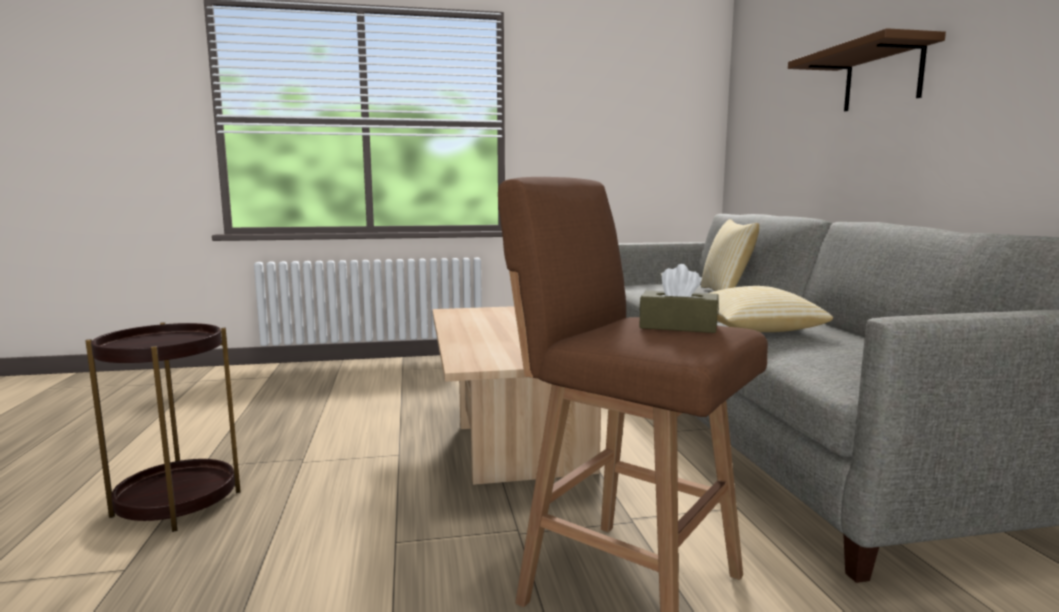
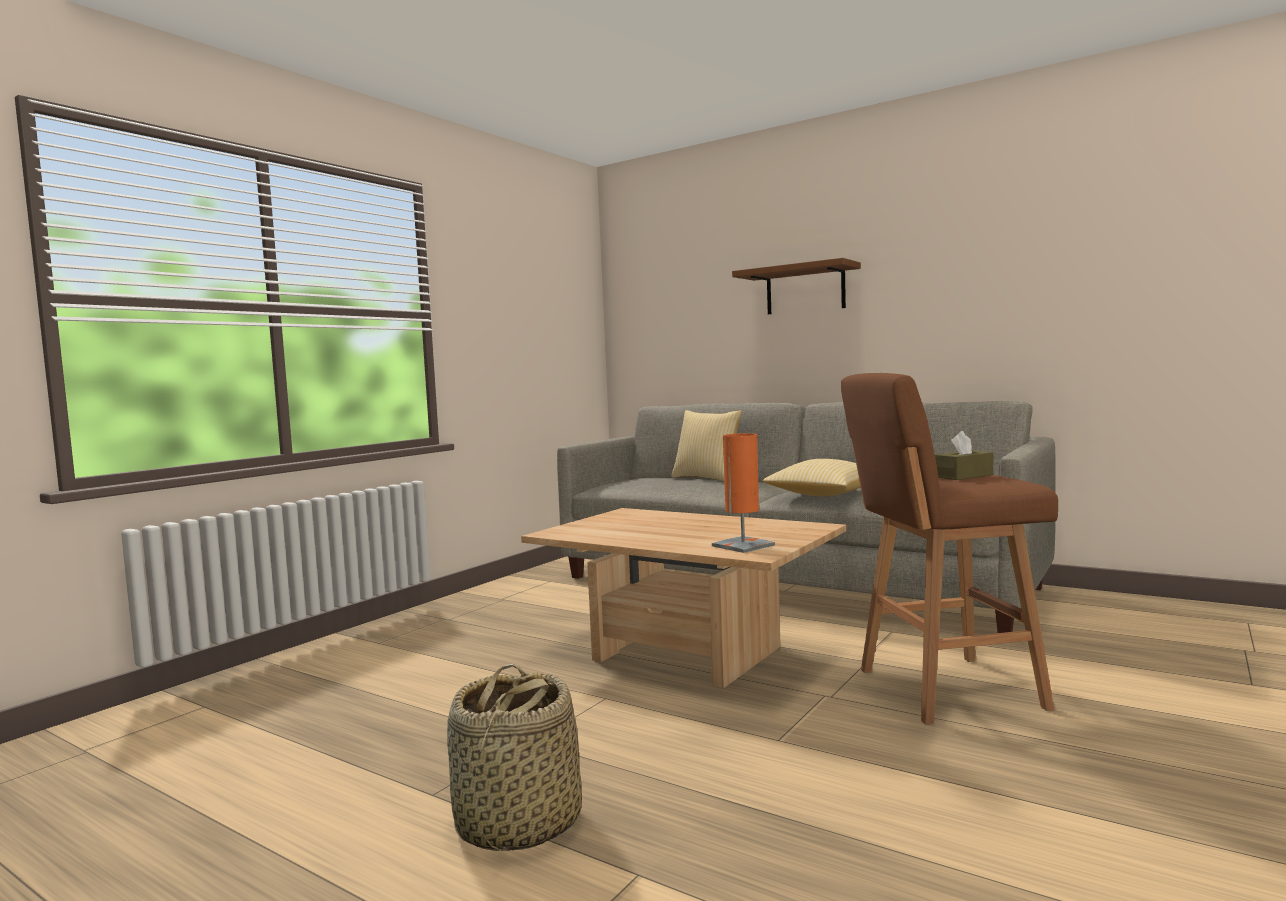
camera: 45 degrees left, 5 degrees down
(177, 503) = (517, 823): brown side table -> basket
(494, 354) = (743, 545): none -> orange table lamp

